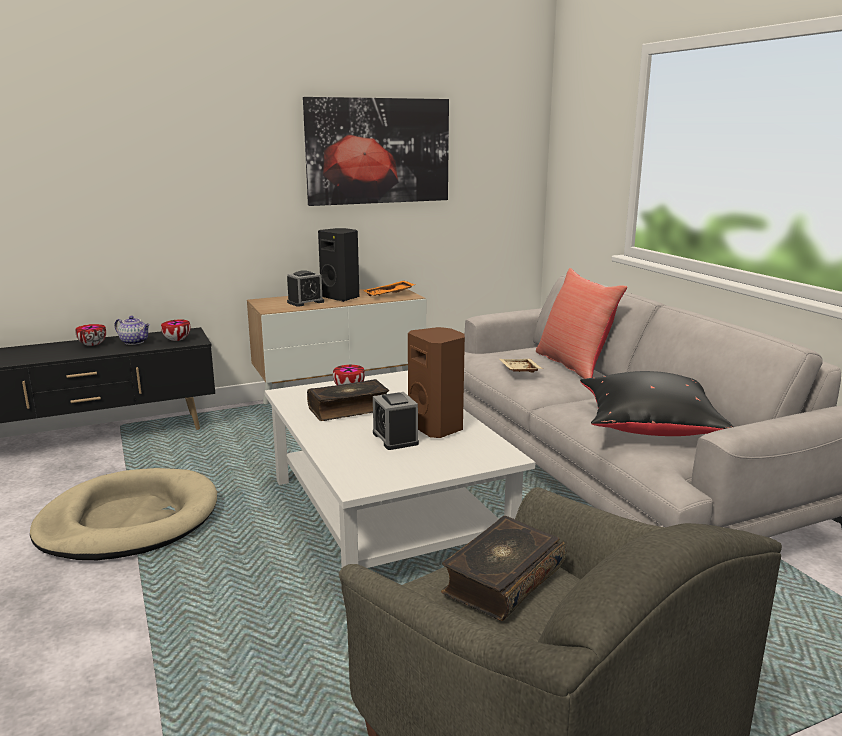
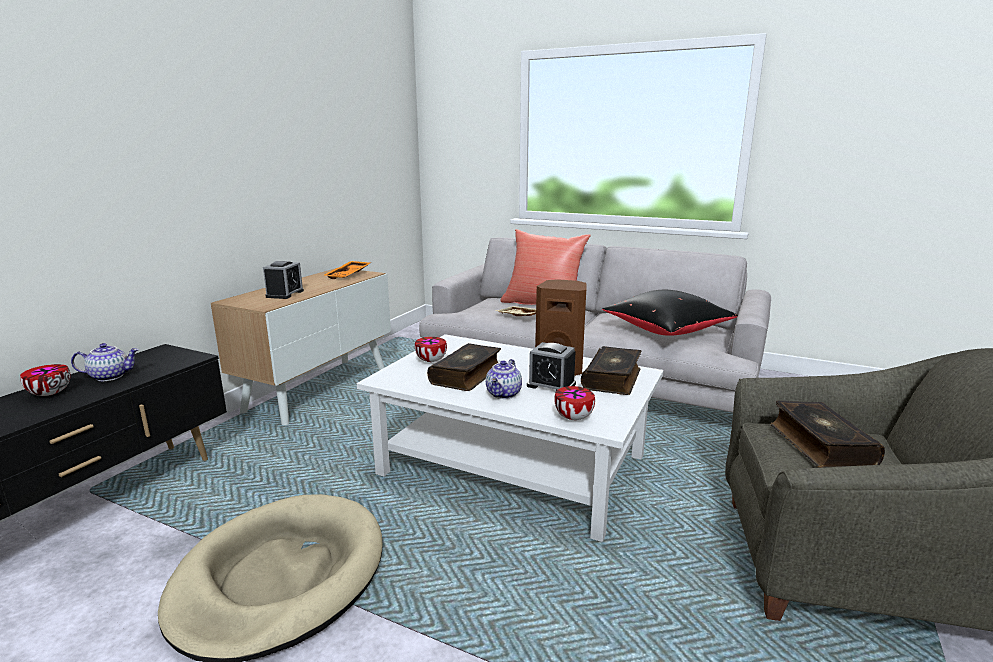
camera: 40 degrees left, 0 degrees up
(176, 340) = (165, 362): bowl -> bowl (573, 418)
(341, 297) = (310, 284): black speaker -> none
(341, 433) = (504, 394): none -> teapot
(378, 151) = (307, 136): picture -> none
(461, 452) = (613, 379): none -> book

